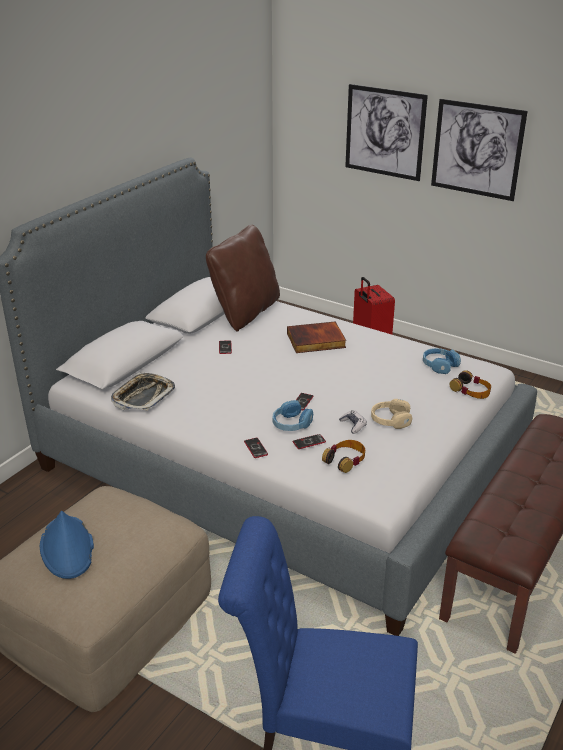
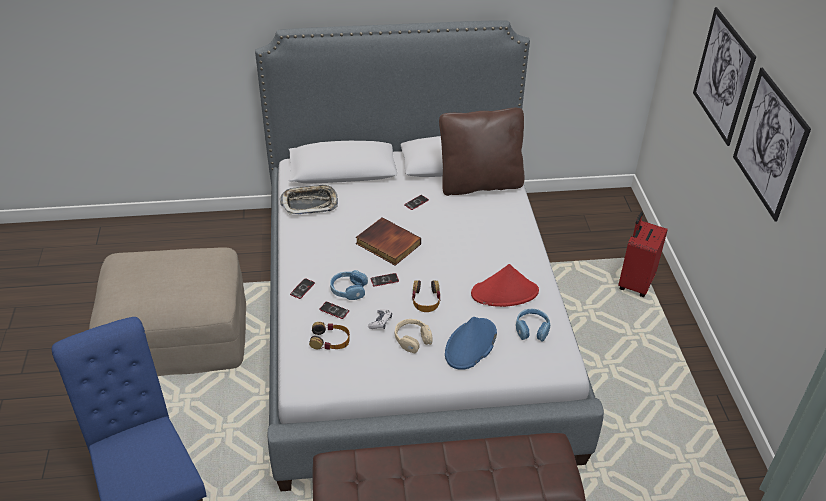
camera: 50 degrees right, 10 degrees up
(67, 548) = (147, 270): blue hat -> blue hat (470, 344)
(315, 341) = (483, 241): book -> book (387, 244)
(386, 358) = (505, 293): none -> red hat
(471, 390) = (512, 367): headphones -> headphones (426, 299)

